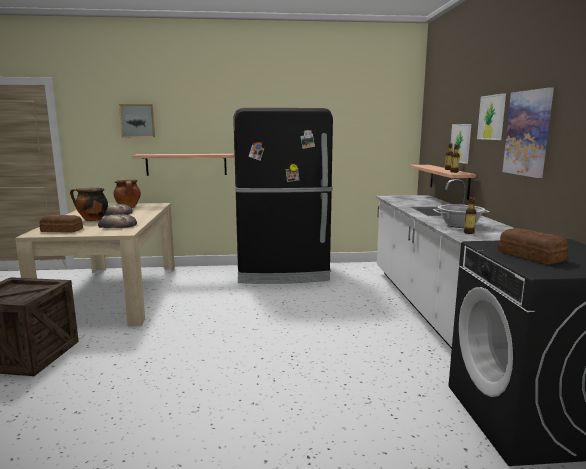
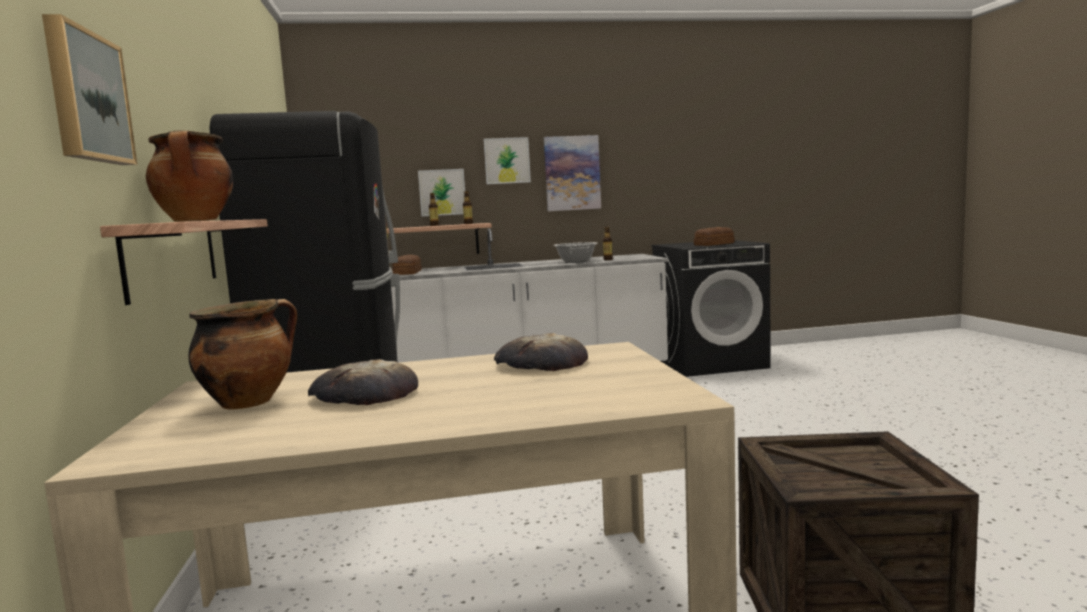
camera: 95 degrees left, 5 degrees down
(62, 230) = (624, 387): bread -> bread (408, 272)
(92, 220) = (473, 393): cooking pot -> cooking pot (196, 221)

